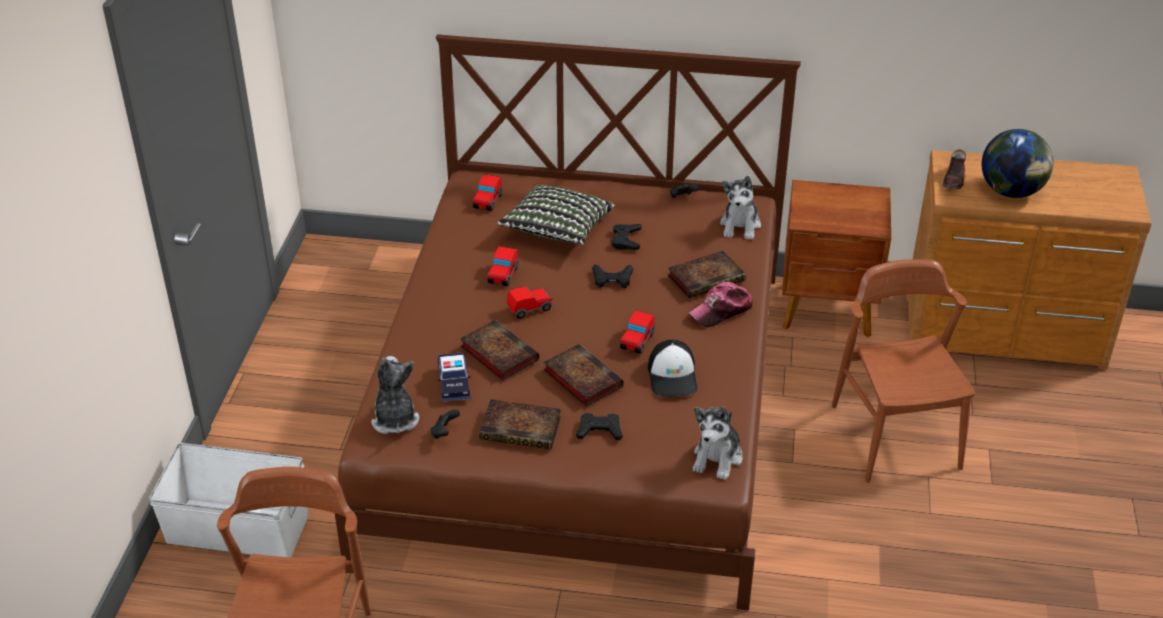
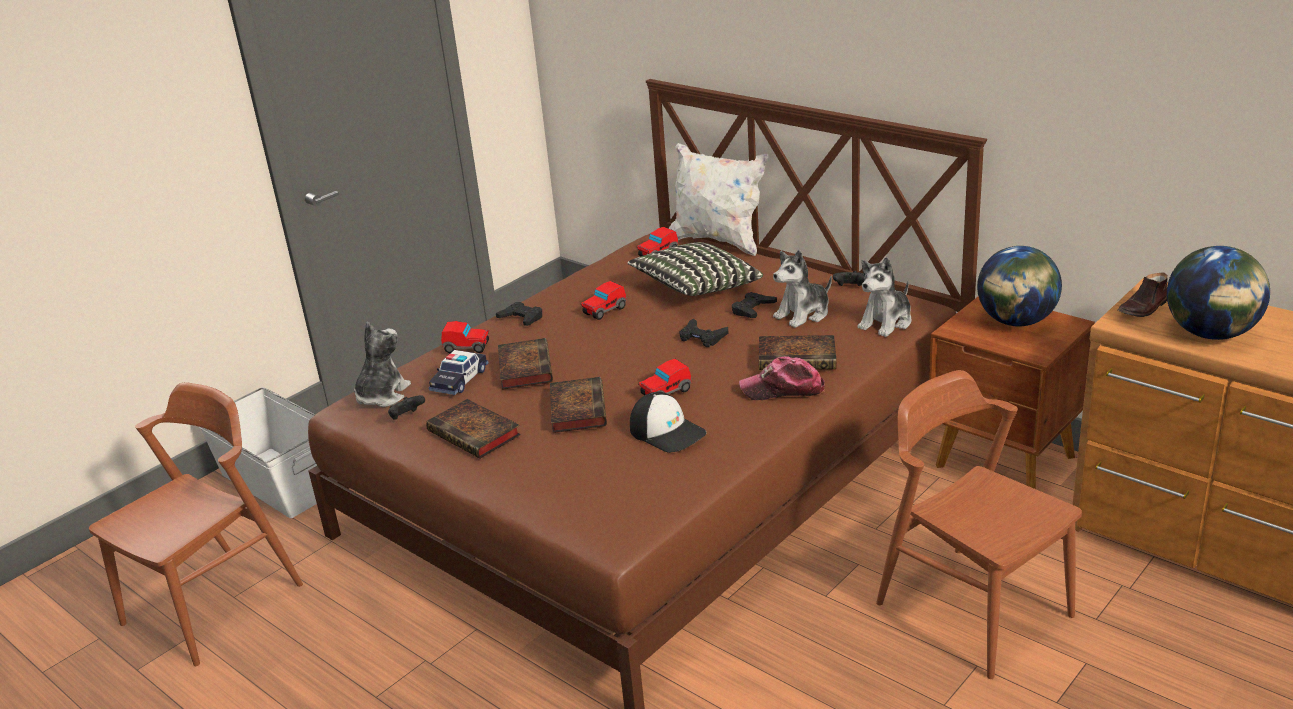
camera: 35 degrees right, 10 degrees down
(526, 174) = (718, 241): none -> white pillow
(530, 309) = (596, 341): toy car -> toy car (467, 347)
(599, 430) = (543, 457): black game controller -> black game controller (521, 318)
(673, 376) = (667, 431): cap -> cap turned 75 degrees counterclockwise
(717, 458) = (631, 518): plush toy -> plush toy (803, 314)
(839, 202) = (1016, 322): none -> globe
(895, 436) = (973, 609): brown chair -> brown chair turned 60 degrees counterclockwise

